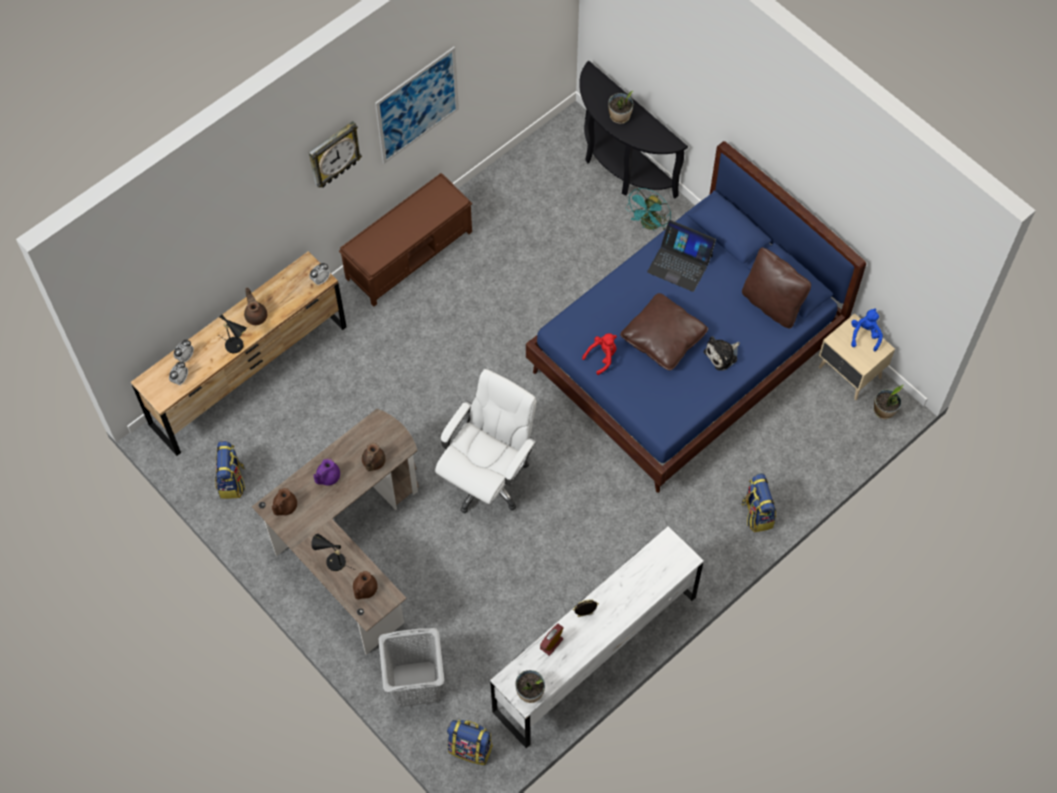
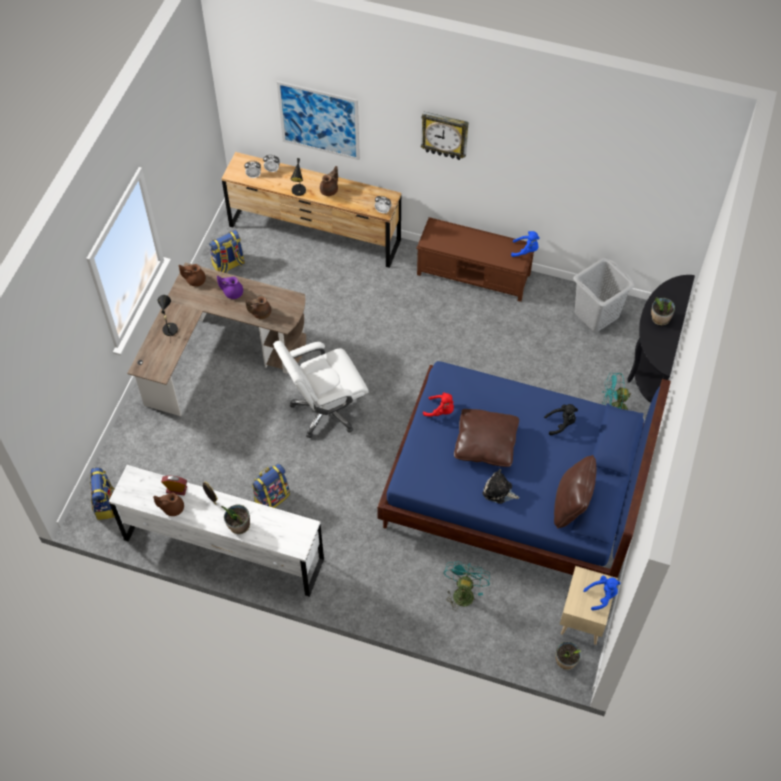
camera: 60 degrees right, 5 degrees down
(364, 589) = (158, 356): brown teapot -> brown teapot (172, 508)
(416, 683) = (138, 446): grey laundry basket -> grey laundry basket (596, 315)
(417, 105) = (531, 166): picture -> picture (319, 120)
(444, 185) = (526, 250): none -> blue plush toy
(487, 477) = (325, 410): white office chair -> white office chair turned 150 degrees clockwise
(530, 692) = (129, 494): potted plant -> potted plant (239, 526)
(680, 263) = (561, 423): laptop -> black plush toy
(757, 514) = (408, 607): backpack -> backpack (271, 497)
(768, 458) = (463, 592): none -> turquoise fan

